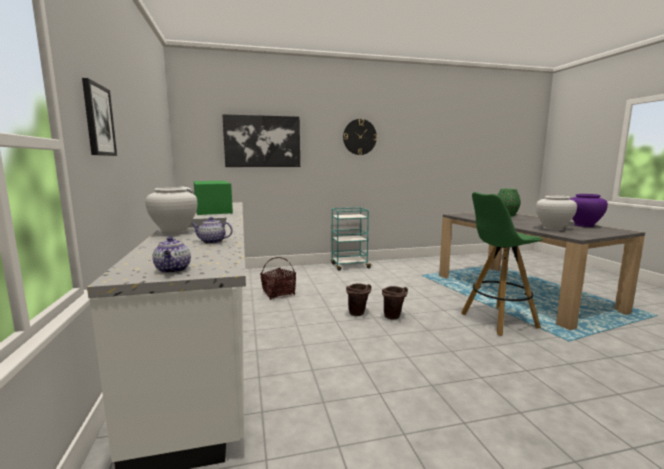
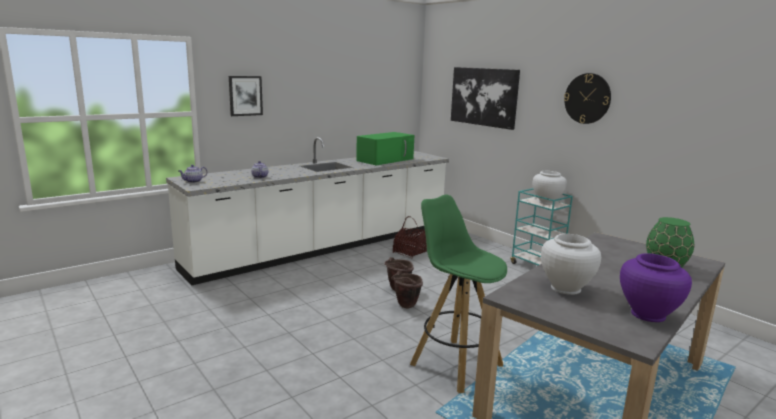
camera: 65 degrees right, 5 degrees up
(174, 232) = (284, 167): white vase -> white vase (547, 202)

